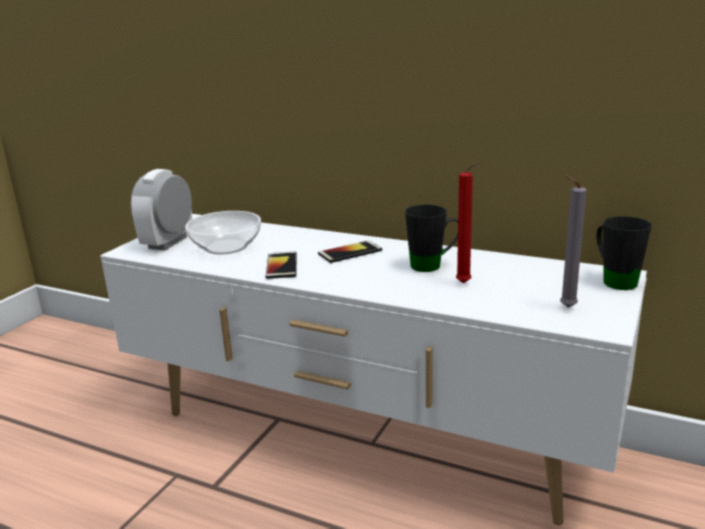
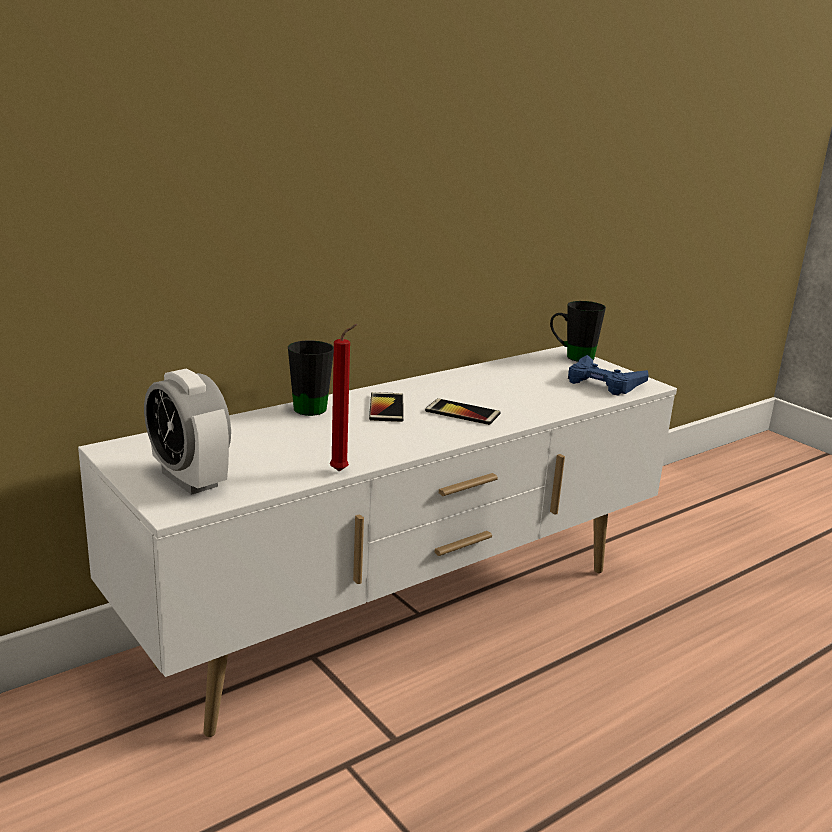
camera: 65 degrees left, 0 degrees up
(226, 247) = (271, 453): bowl -> none
(281, 266) = (377, 441): phone -> phone (462, 413)
(433, 265) = (468, 391): black mug -> black mug (313, 406)
(465, 283) = (523, 393): red candle -> red candle (342, 471)
(565, 307) = (603, 382): grey candle -> blue game controller

